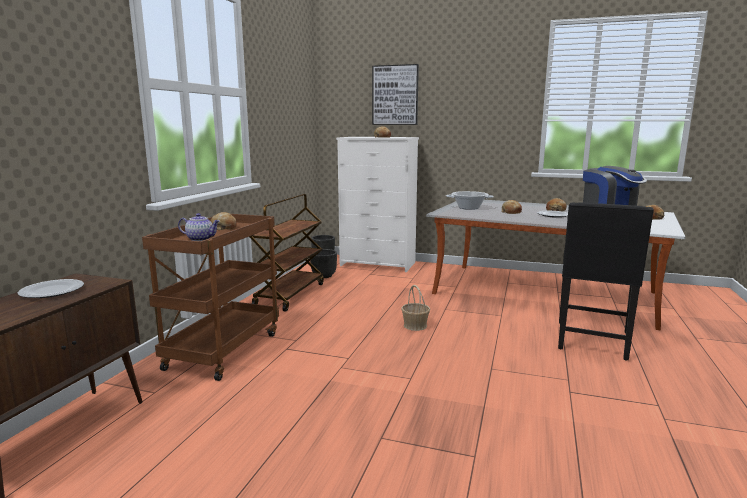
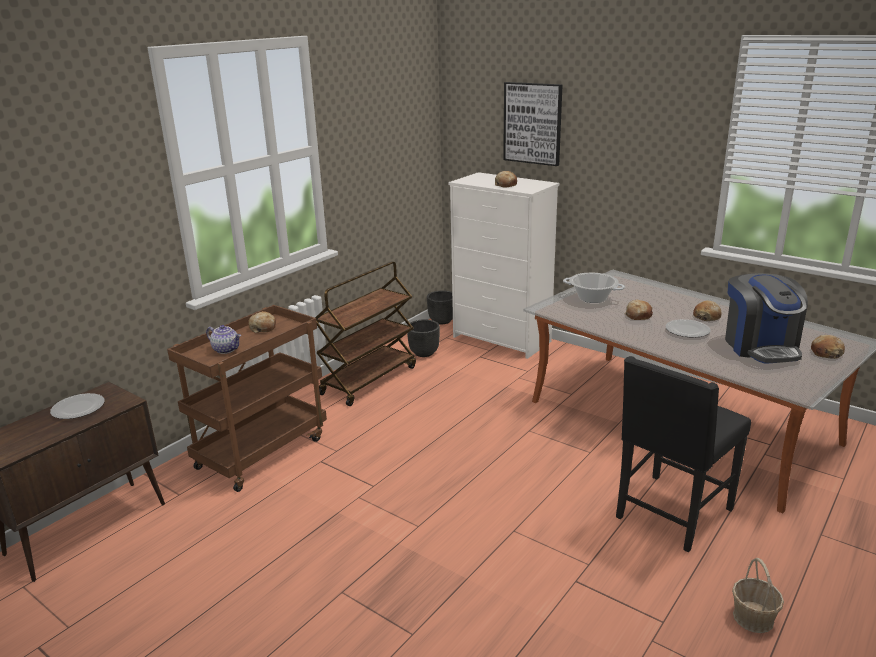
camera: 20 degrees right, 10 degrees up
(415, 326) = (475, 451): basket -> basket (753, 618)

